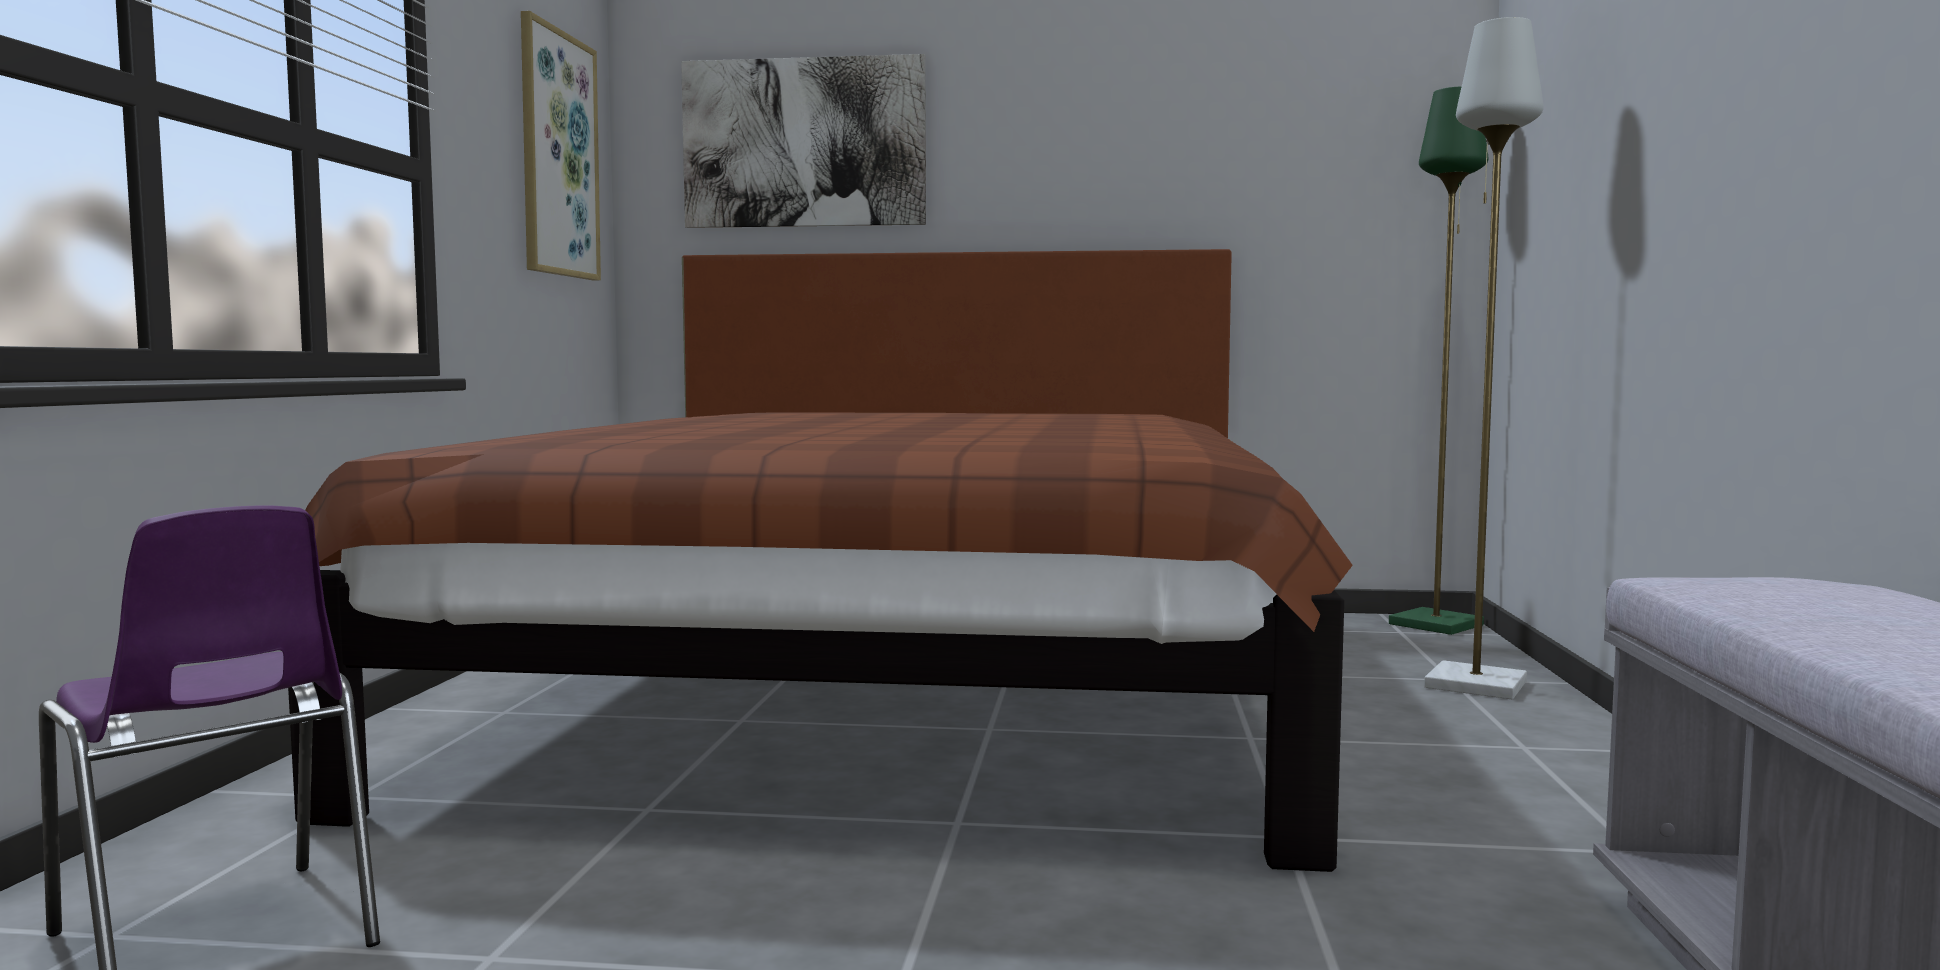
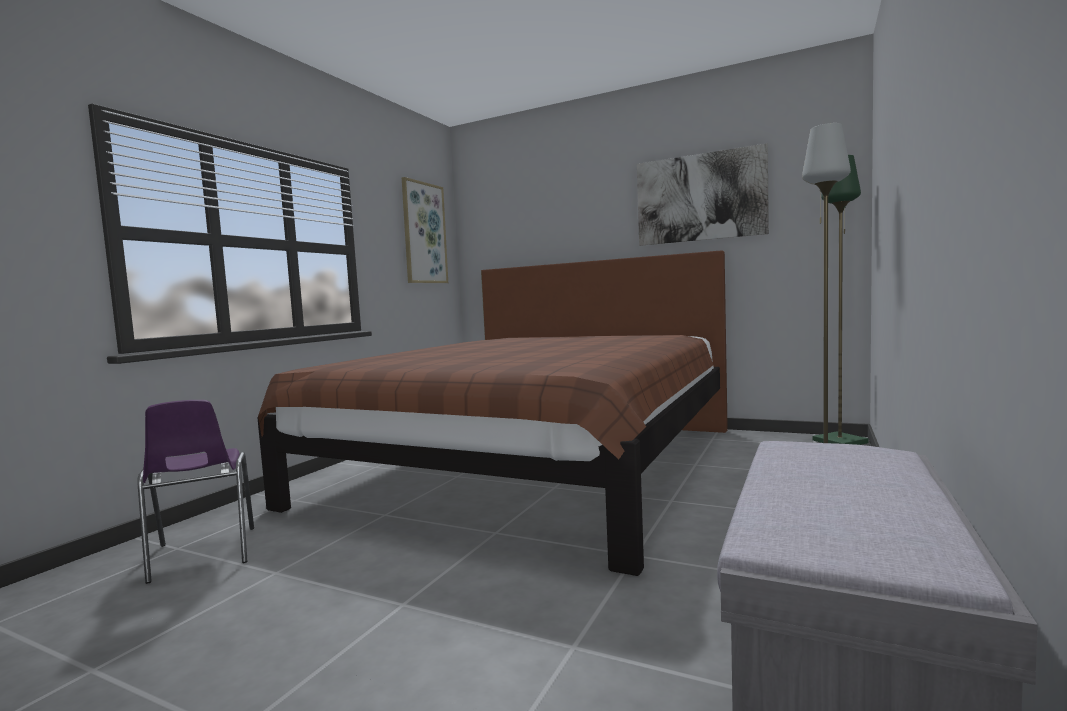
camera: 20 degrees right, 0 degrees up
(804, 143) = (529, 216): picture -> picture (700, 197)

